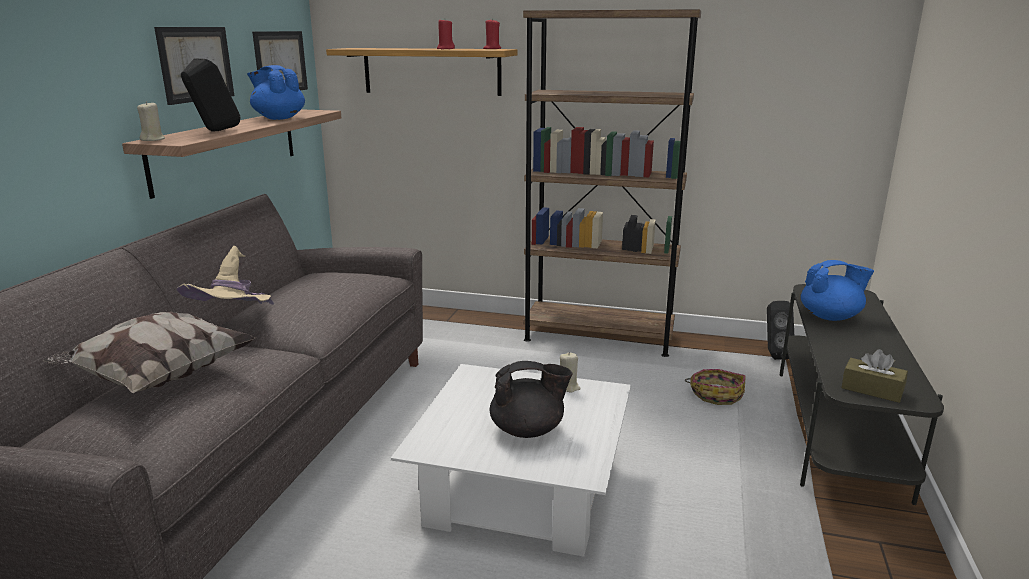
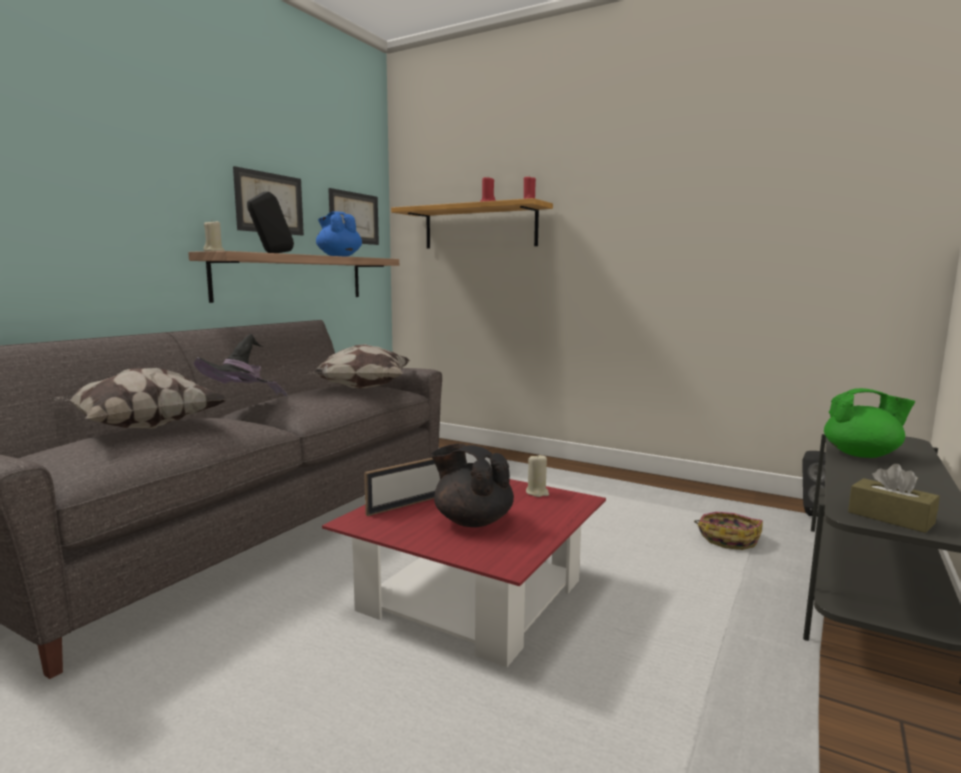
camera: 15 degrees right, 10 degrees down
(235, 324) = (242, 404): beige hat -> black hat
(345, 281) = (361, 388): none -> pillow
(457, 419) = (408, 504): none -> picture frame
(521, 492) = (472, 597): white coffee table -> red coffee table
(528, 430) = (472, 521): black teapot -> black teapot turned 150 degrees counterclockwise
(598, 337) = (618, 479): brown bookcase -> none
(831, 317) = (862, 455): blue teapot -> green teapot

